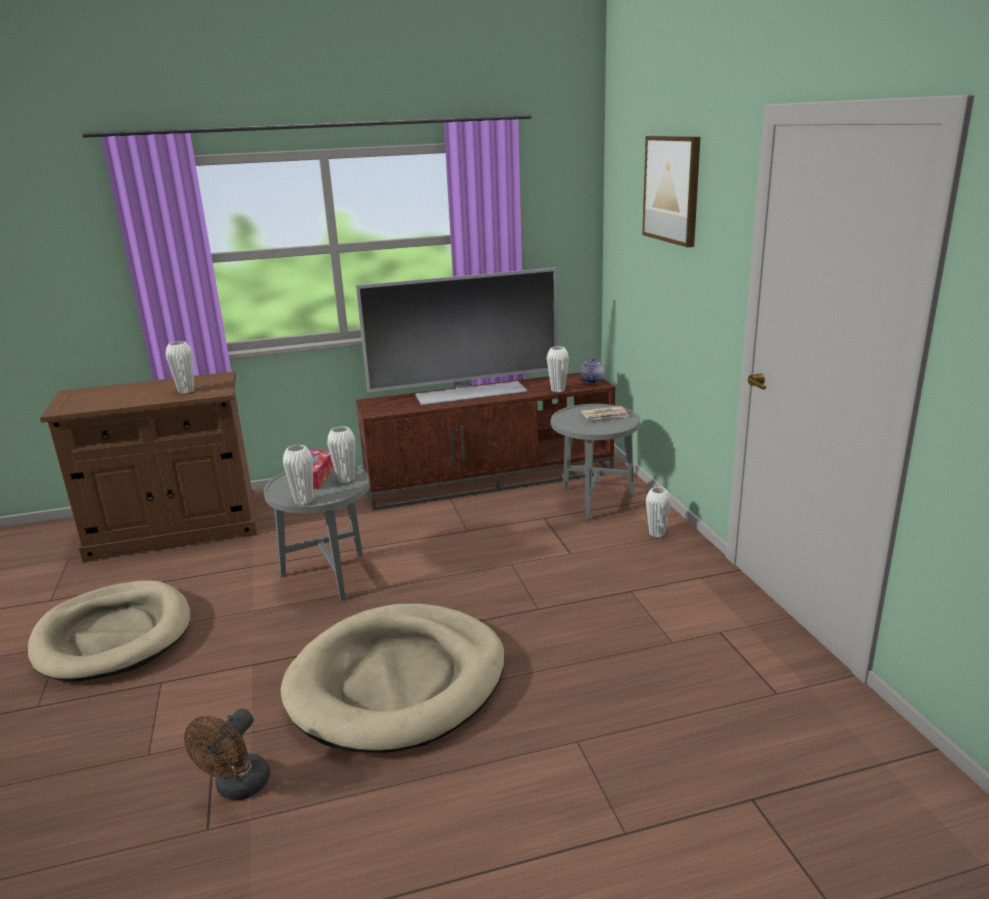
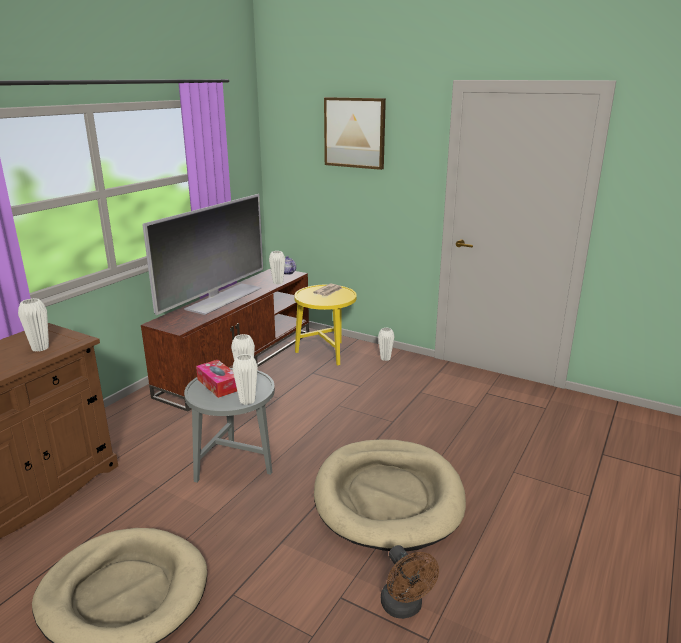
camera: 45 degrees left, 0 degrees up
(594, 502) = (326, 354): grey side table -> yellow side table

